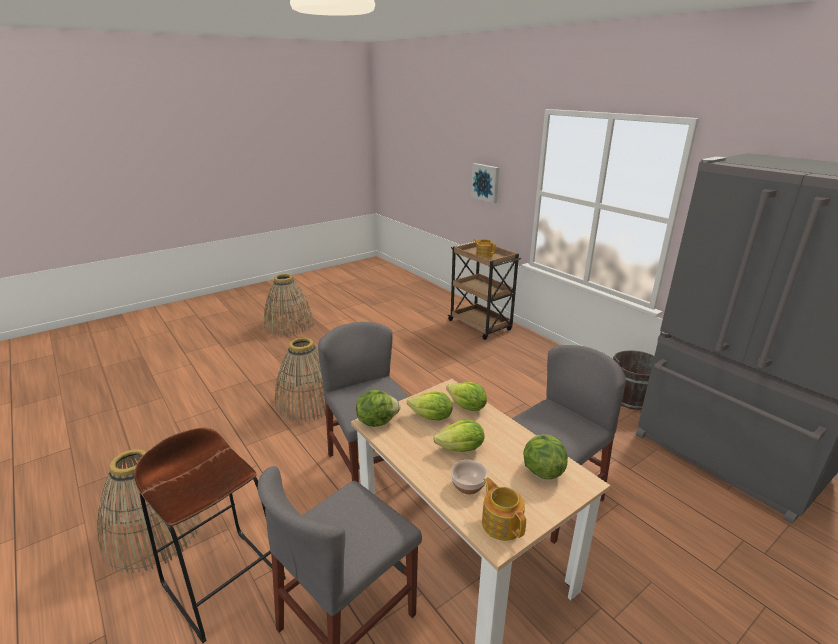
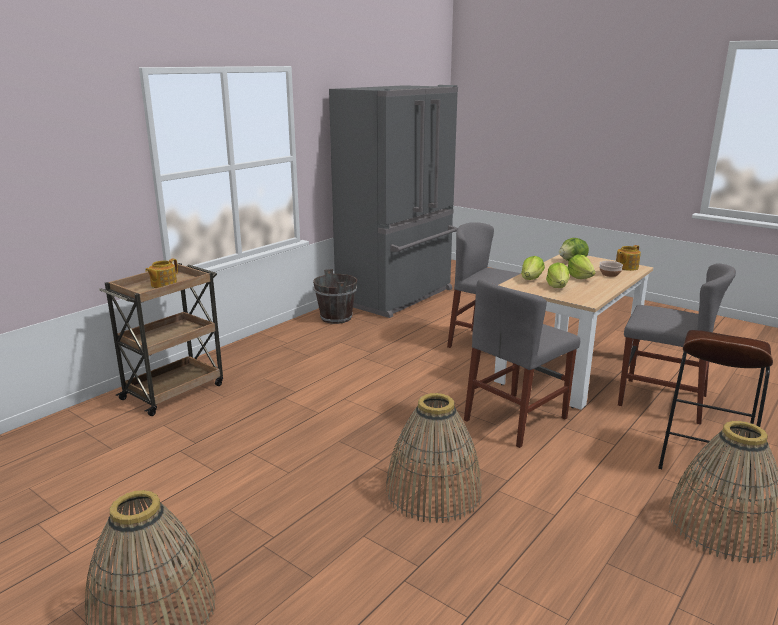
camera: 105 degrees left, 5 degrees down
(377, 421) = (584, 300): lettuce -> none
(486, 182) = (55, 196): picture -> none

